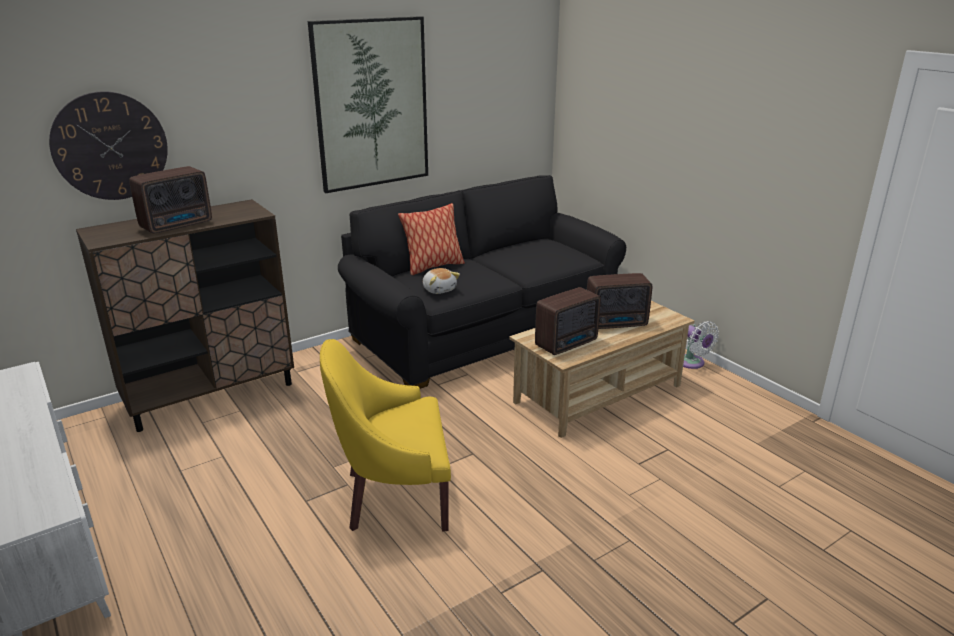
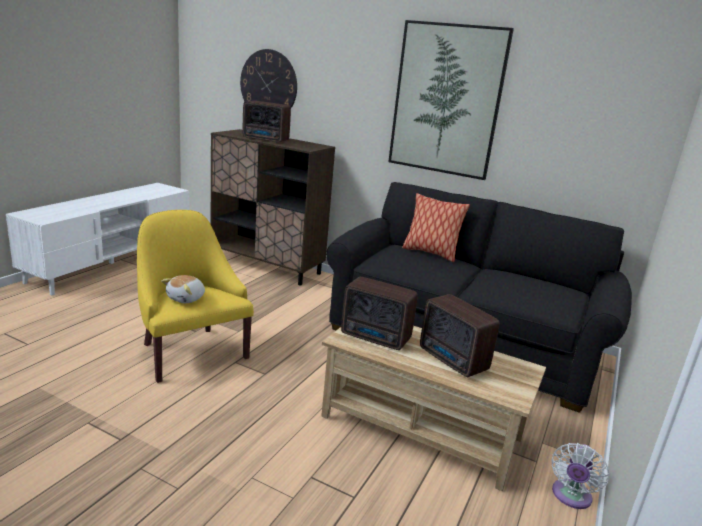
camera: 60 degrees right, 5 degrees down
(439, 289) = (390, 261): plush toy -> plush toy (186, 298)

